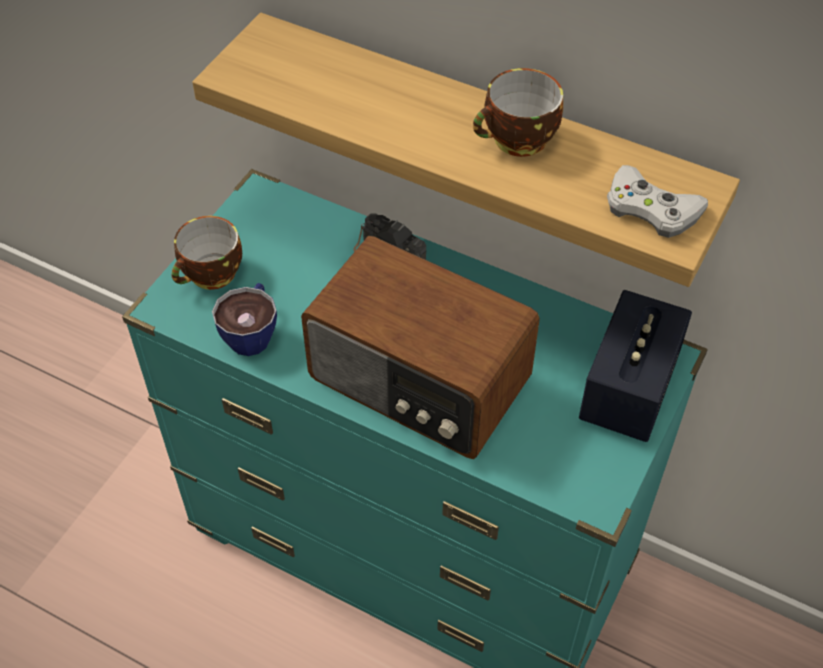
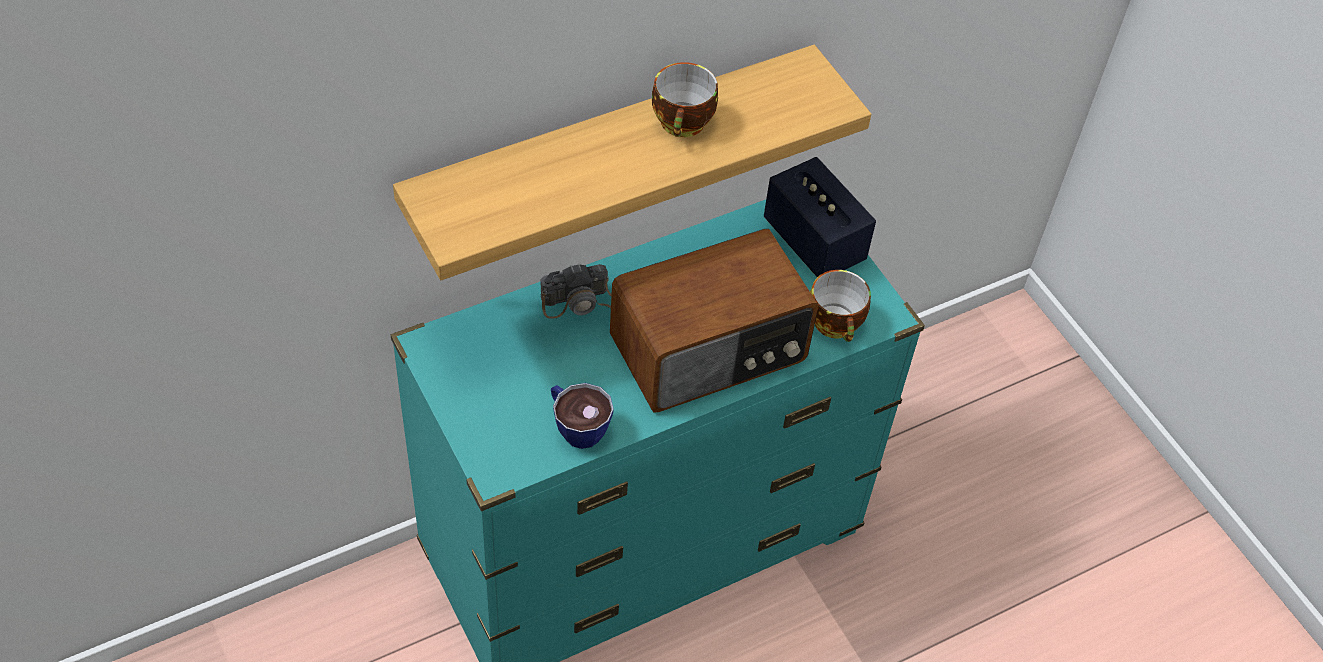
camera: 60 degrees left, 0 degrees up
(211, 276) = (491, 423): cup -> cup (837, 324)
(651, 209) = (805, 99): white game controller -> none

